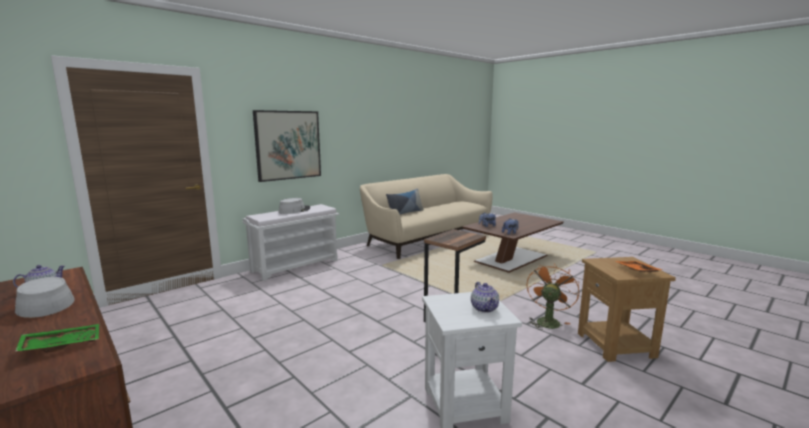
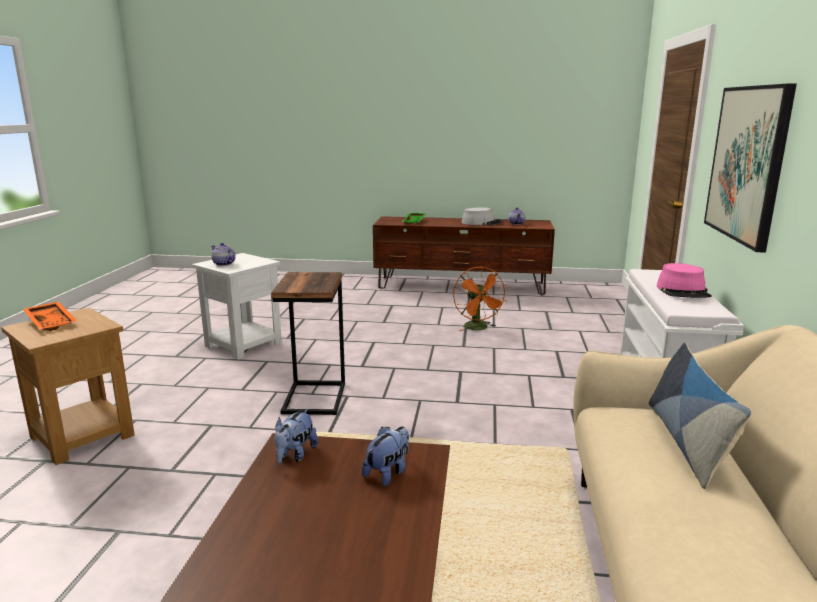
camera: 140 degrees right, 5 degrees up
(294, 210) = (683, 291): grey hat -> pink hat
(548, 321) = (179, 440): orange fan -> orange fan (478, 328)

